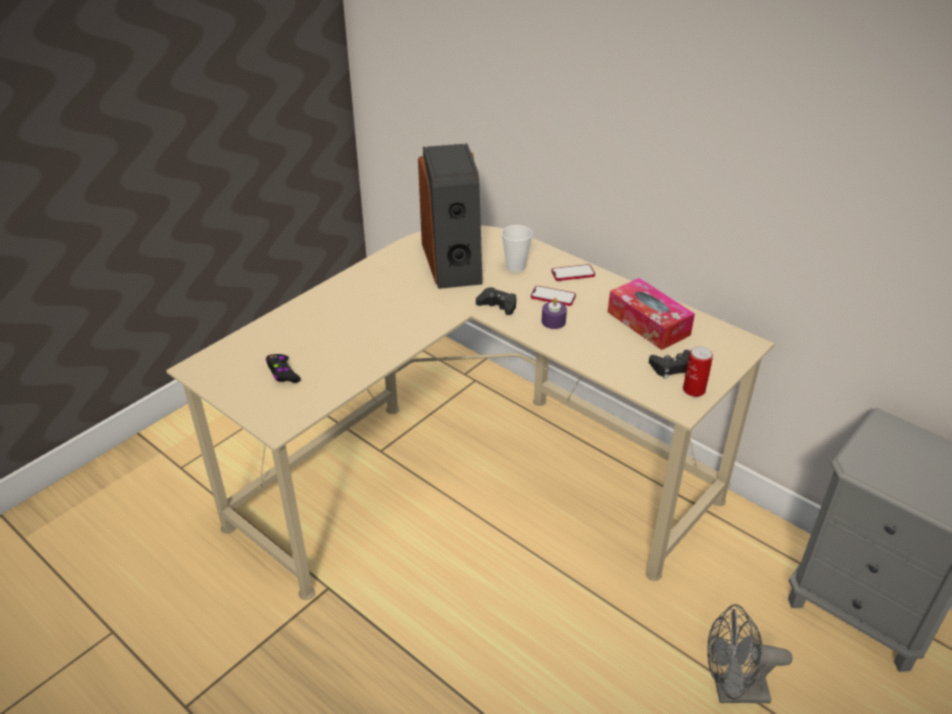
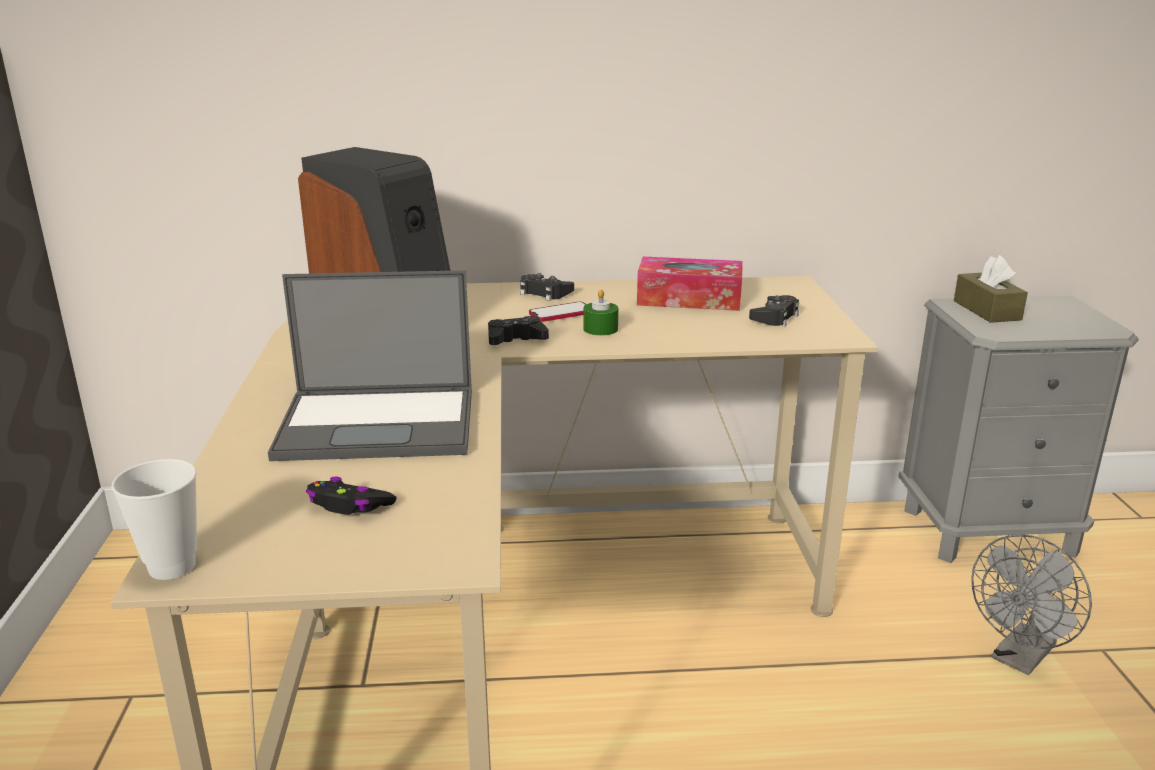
camera: 45 degrees left, 15 degrees down
(356, 331) = (381, 423): none -> laptop
(515, 267) = (473, 307): cup -> cup (172, 566)
(553, 321) = (600, 329): purple candle -> green candle
(573, 274) = (544, 293): phone -> black game controller
(694, 390) = (823, 323): can -> none
(900, 443) = (987, 310): none -> brown tissue box

